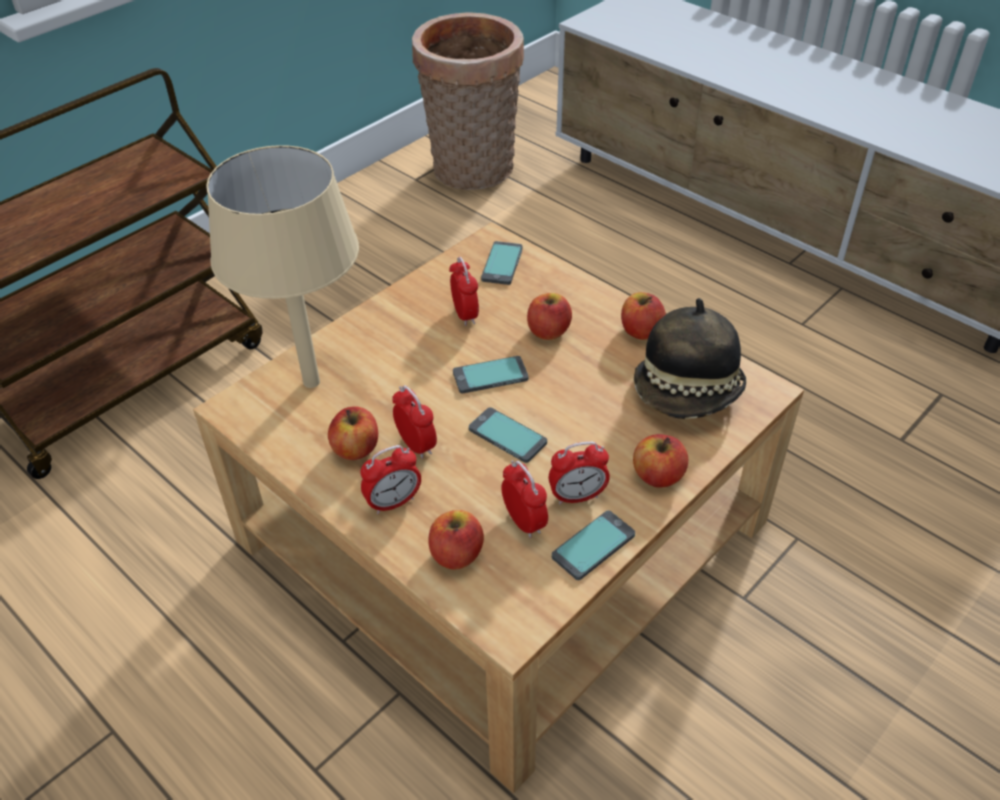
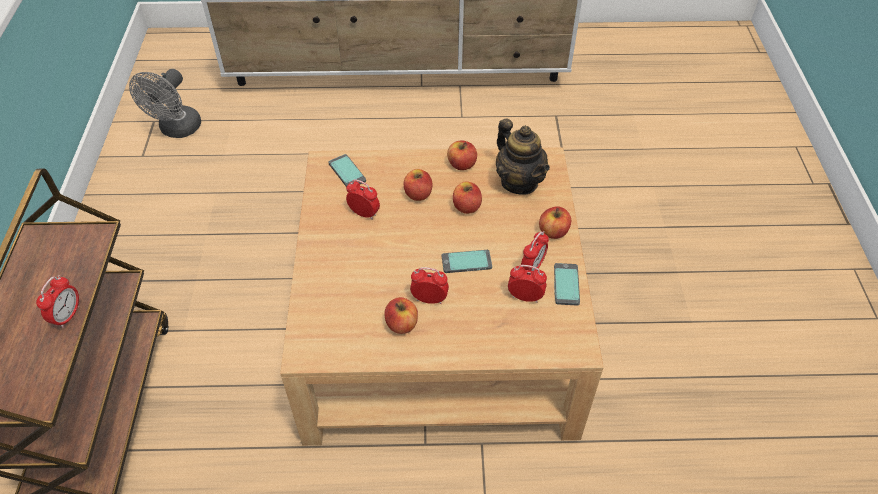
camera: 45 degrees left, 5 degrees up
(311, 382) = (330, 308): beige table lamp -> none
(393, 502) = (456, 335): alarm clock -> alarm clock (67, 316)
(456, 554) = (515, 336): apple -> apple (466, 207)
(472, 173) = (177, 130): basket -> grey fan
(490, 376) = (420, 238): phone -> none
(688, 393) = (519, 182): hat -> teapot

